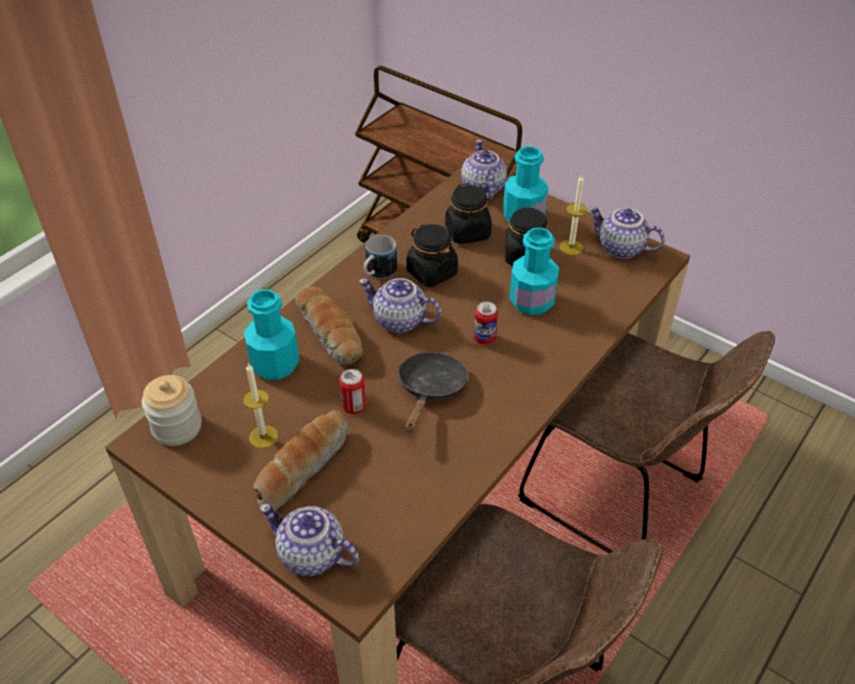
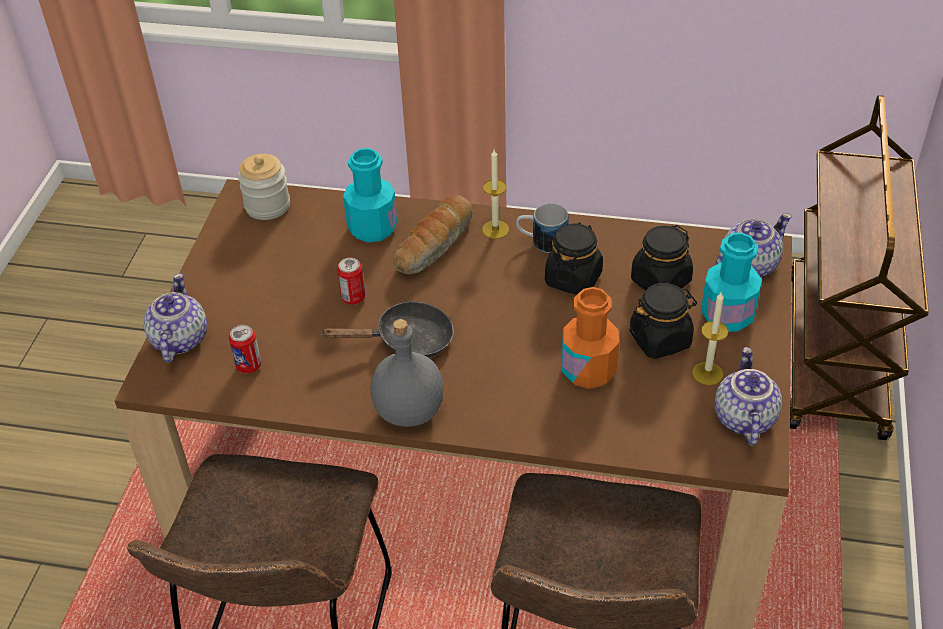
camera: 65 degrees right, 0 degrees up
(263, 436) = (286, 258): candle -> candle (495, 229)
(302, 467) = (266, 295): bread -> none
(400, 321) = (485, 284): teapot -> none
(484, 338) = (504, 353): can -> can (249, 366)
(510, 416) = (408, 411): none -> grey bottle
(532, 301) = (588, 370): turquoise bottle -> orange bottle

